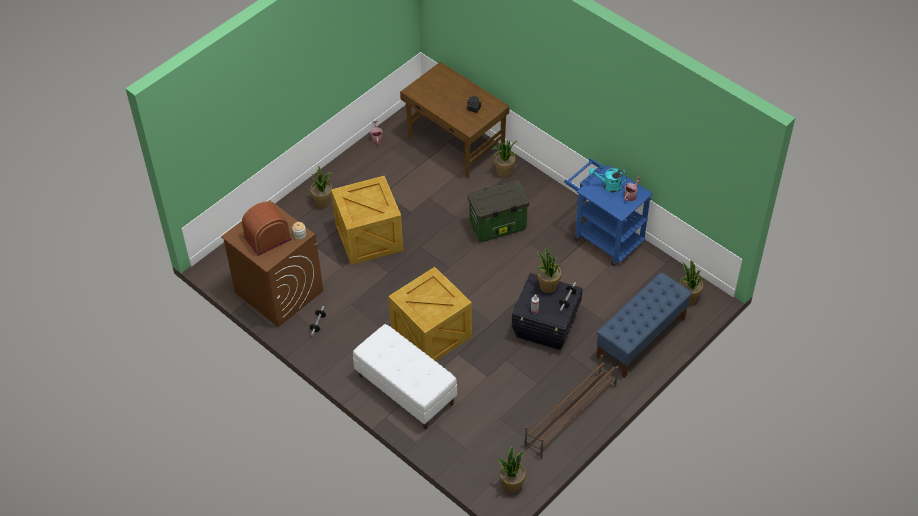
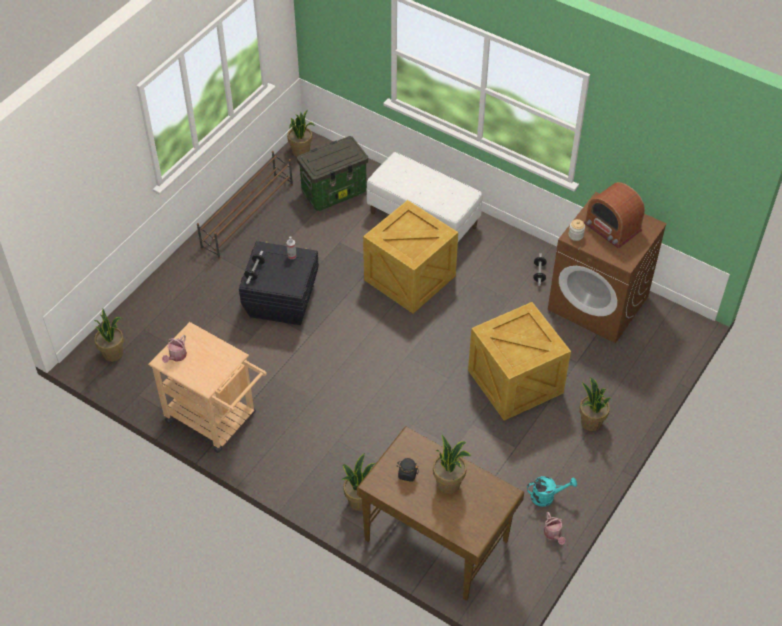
camera: 170 degrees right, 0 degrees up
(267, 238) = (612, 227): radio -> radio turned 90 degrees clockwise
(497, 227) = (356, 417): storage box -> storage box (334, 191)
(547, 286) = (279, 283): potted plant -> potted plant (449, 483)
(603, 236) = (217, 420): blue cart -> beige cart
(608, 186) = (206, 365): turquoise watering can -> turquoise watering can (547, 496)
(641, 338) = (172, 301): blue bench -> none

